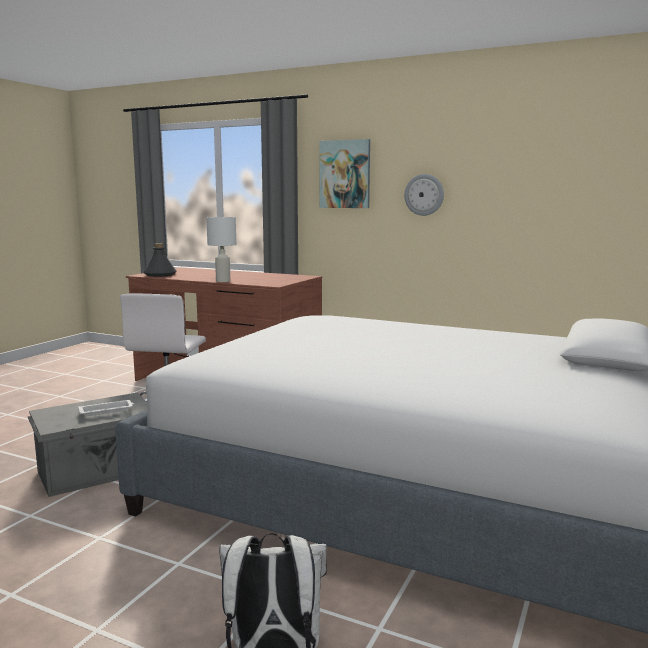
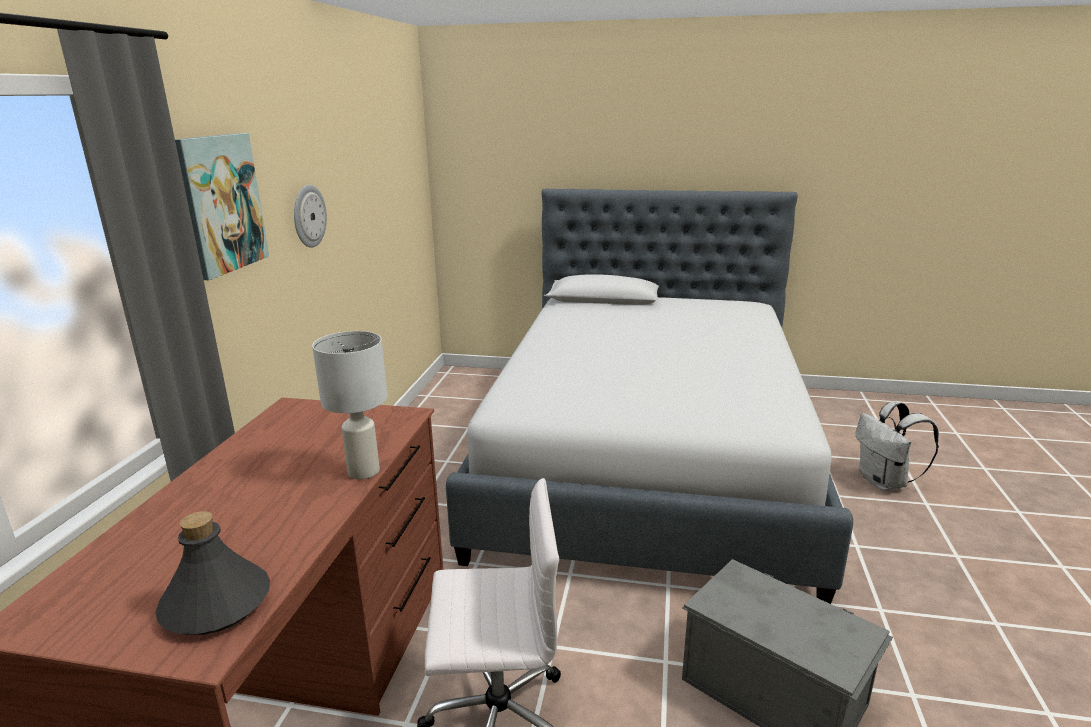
camera: 105 degrees left, 10 degrees up
(107, 411) = (772, 601): white tray -> none

